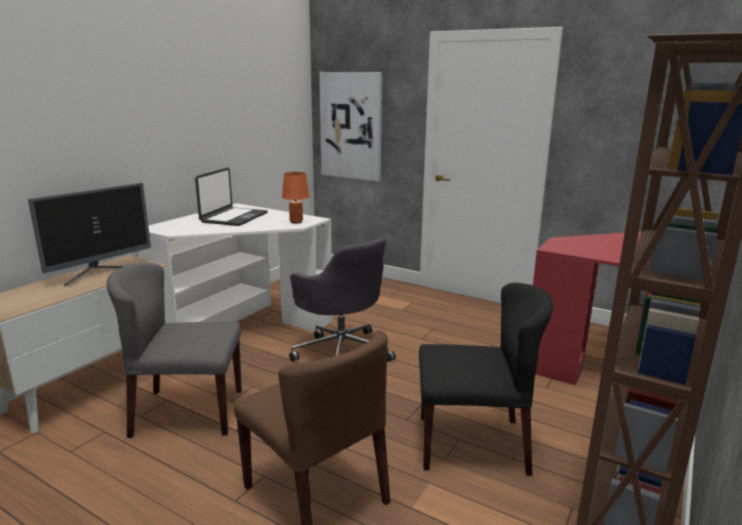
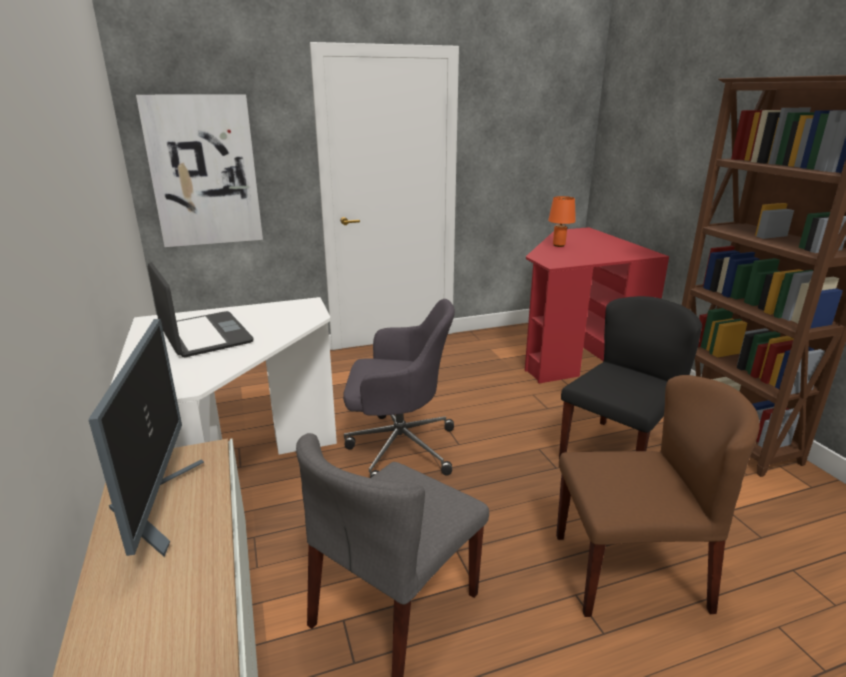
camera: 50 degrees left, 5 degrees up
(296, 222) = (298, 313): orange table lamp -> orange table lamp (558, 245)

